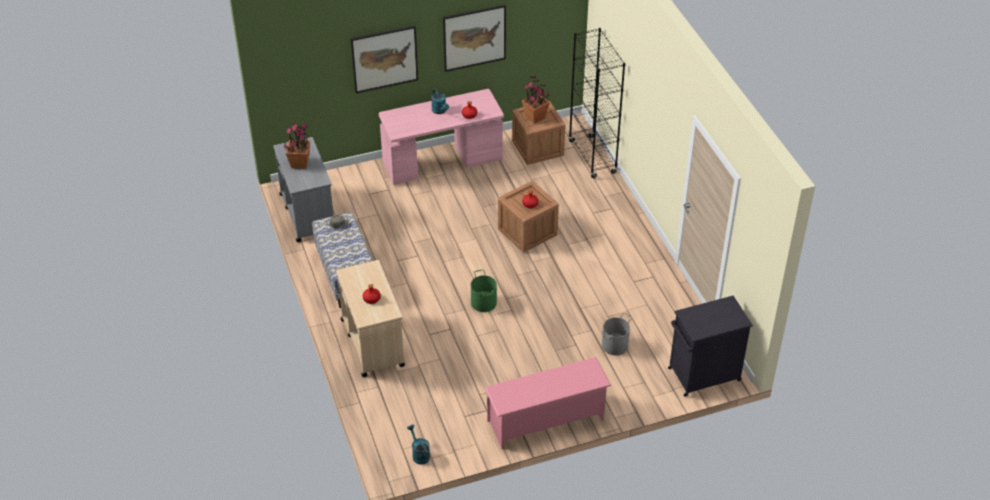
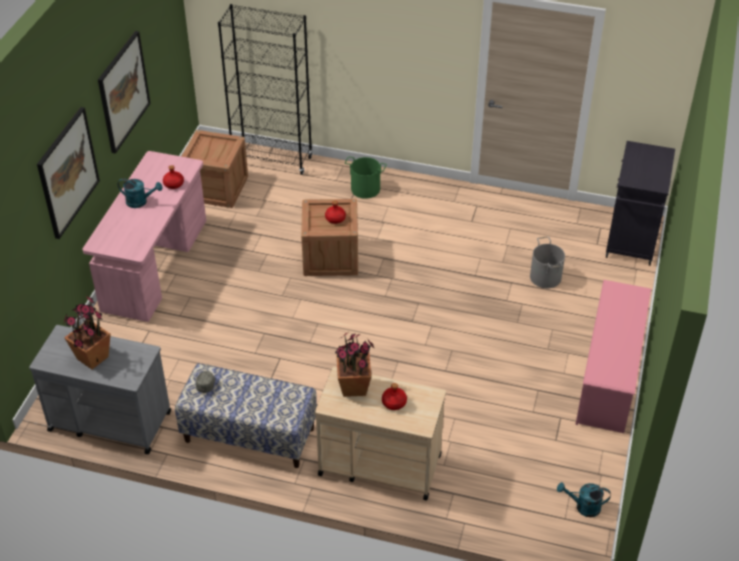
camera: 55 degrees left, 0 degrees up
(483, 302) = (401, 341): green bucket -> green bucket (365, 189)
(535, 117) = (209, 151): potted plant -> potted plant (354, 387)

